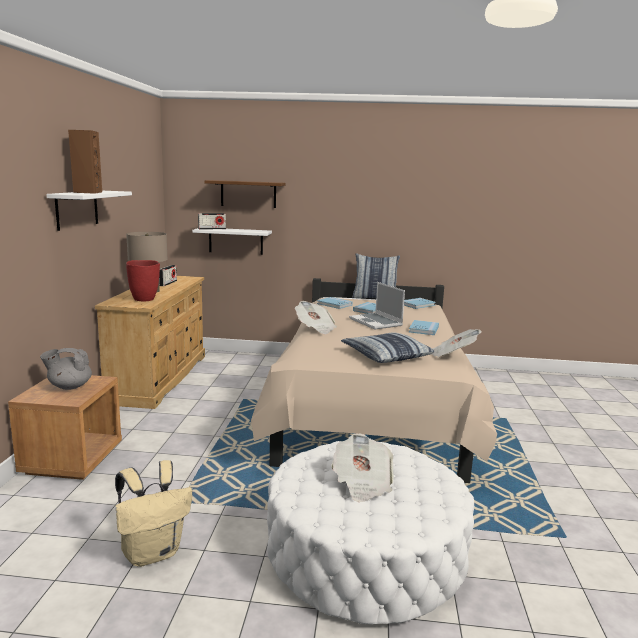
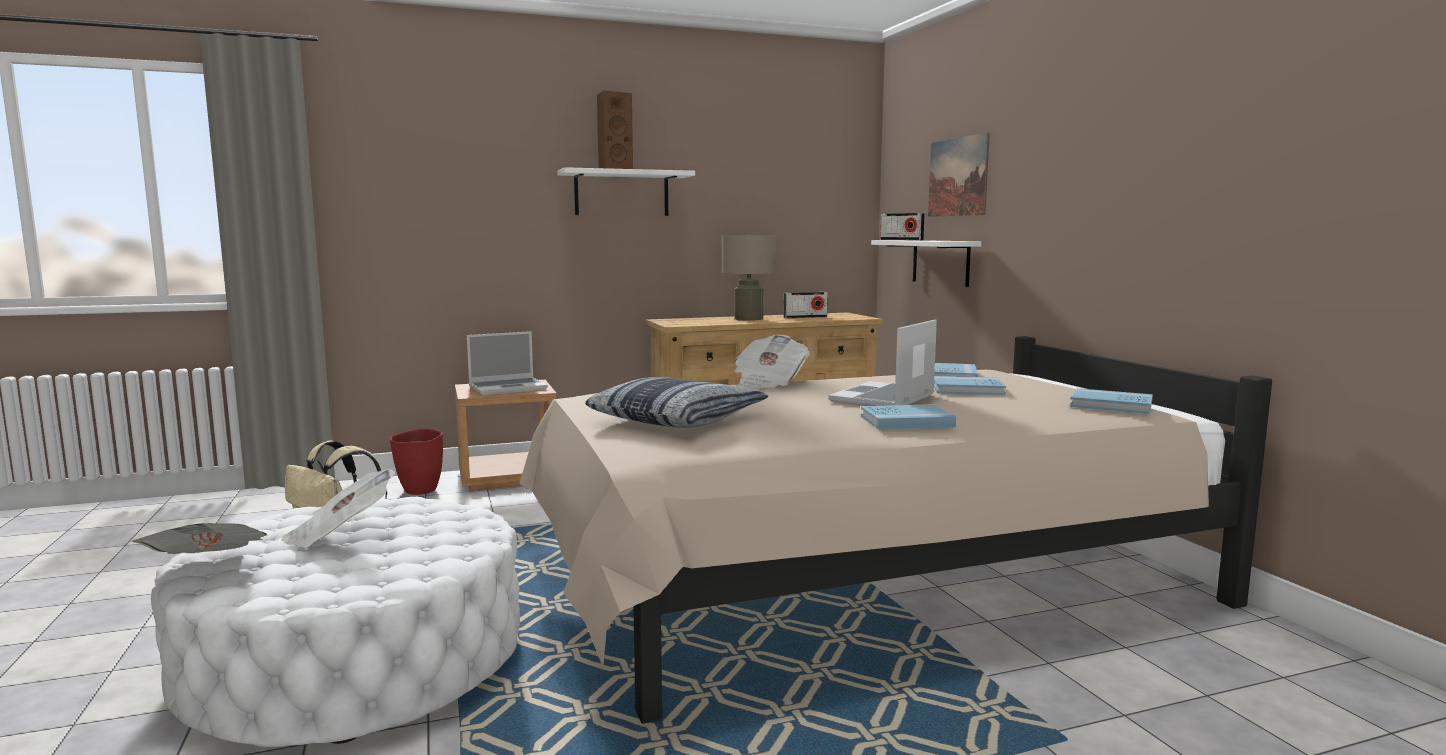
camera: 65 degrees right, 5 degrees down
(69, 387) = (508, 388): grey teapot -> laptop
(144, 299) = (704, 322): red vase -> red vase (420, 490)
(248, 194) = (958, 177): brown shelf -> picture
(374, 298) = (1099, 388): pillow -> none
(452, 355) = (752, 448): newspaper -> newspaper (209, 569)

